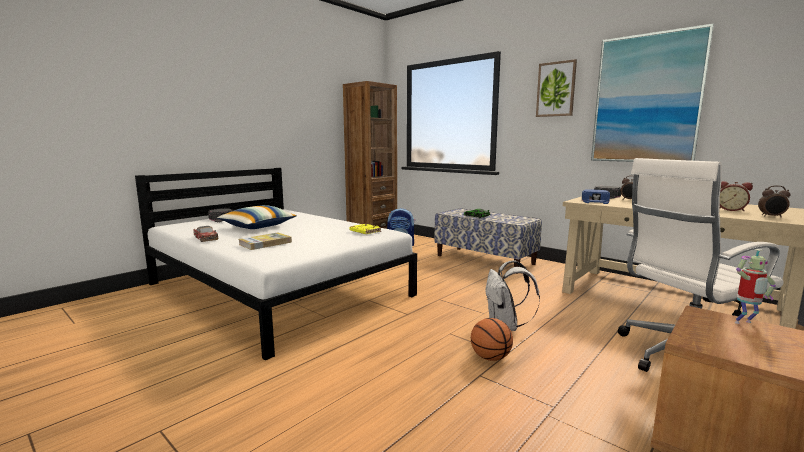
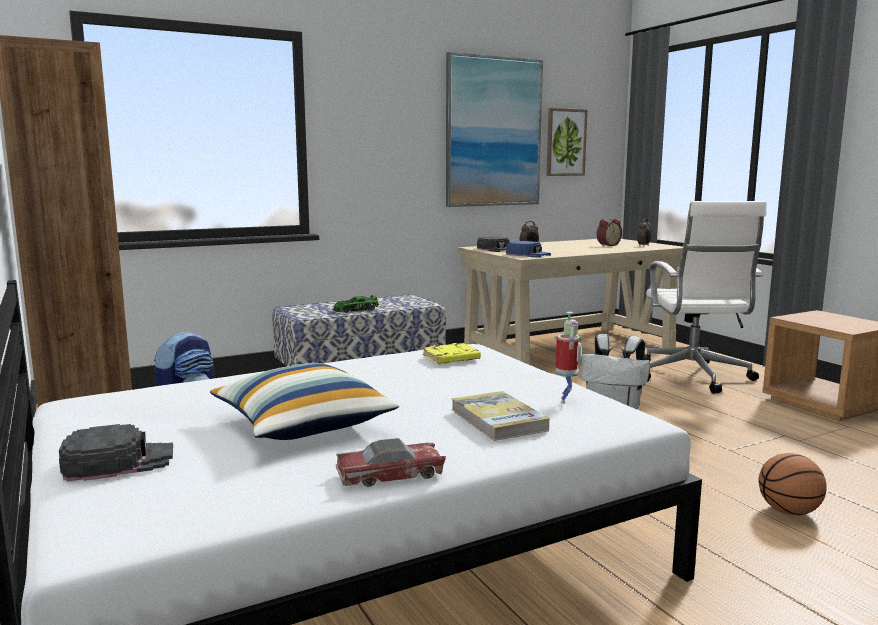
camera: 70 degrees left, 0 degrees up
(490, 358) = (690, 438): basketball -> basketball (788, 512)
(556, 89) = (394, 108): picture -> picture (565, 142)
(745, 323) = (807, 315): toy robot -> toy robot (566, 400)

